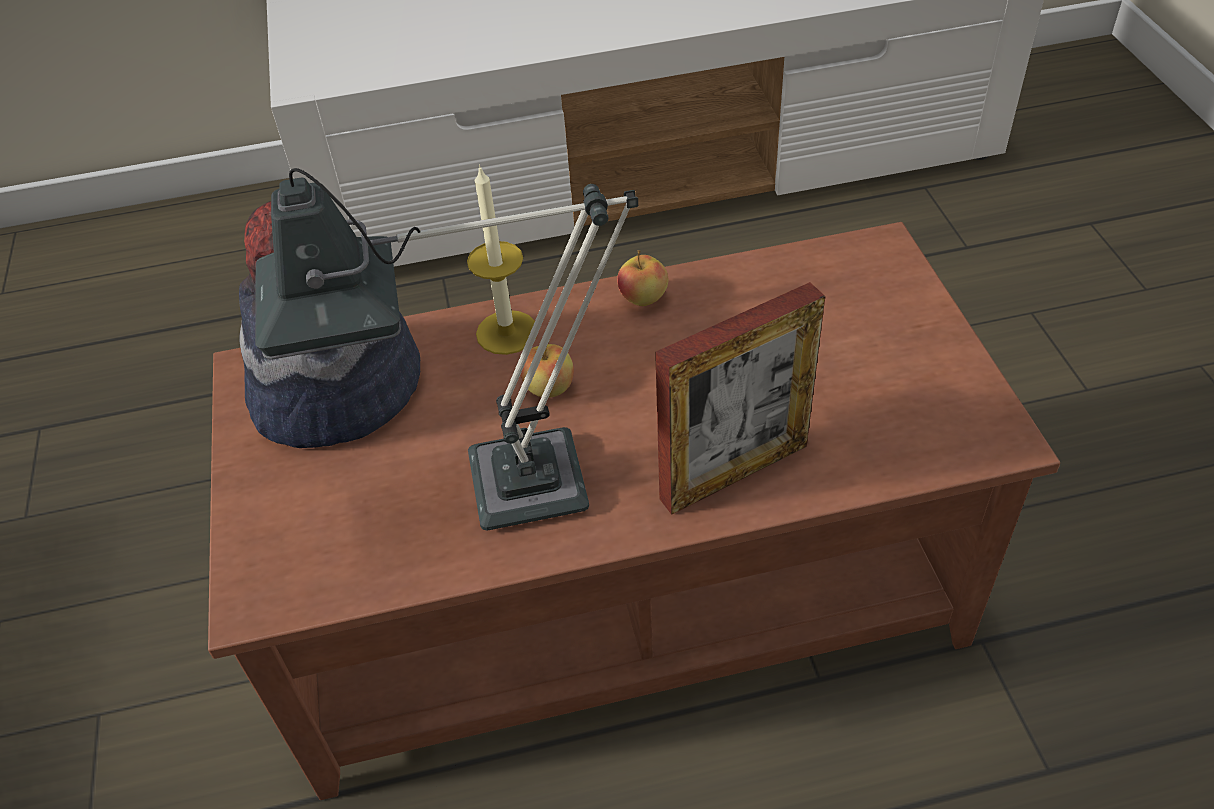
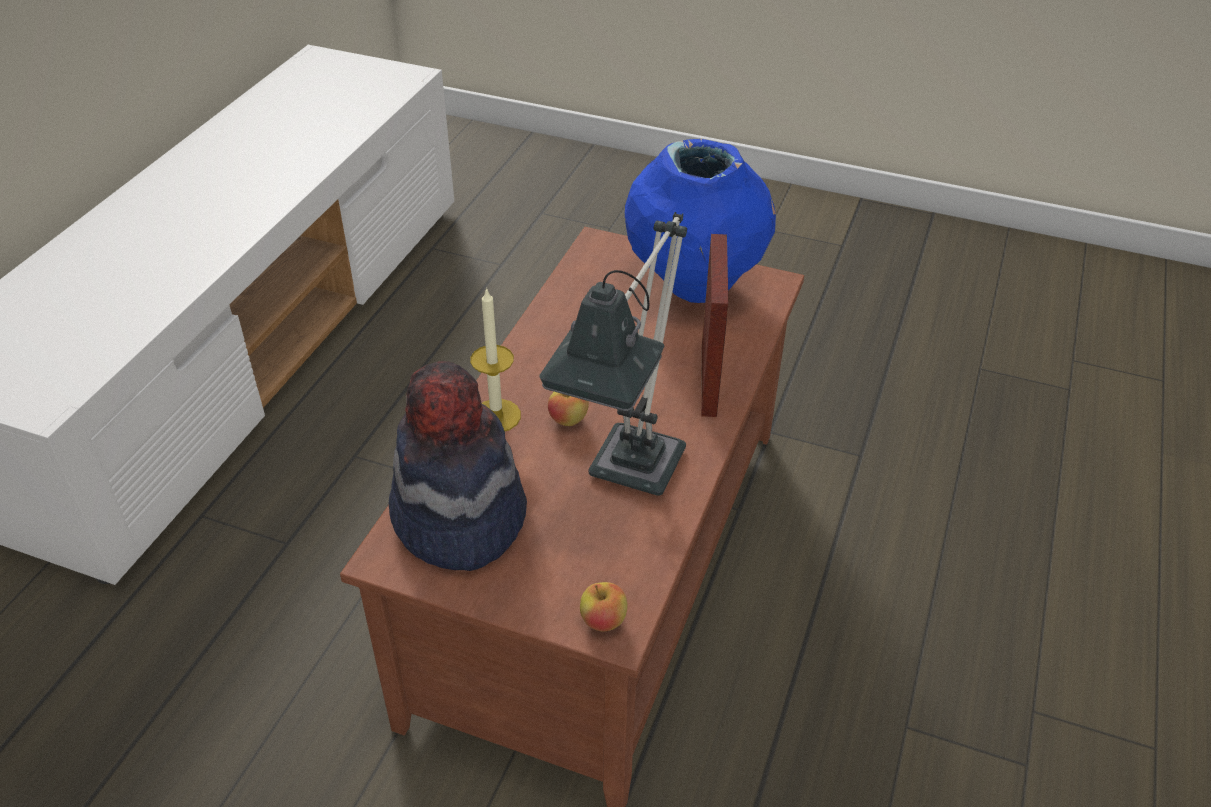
camera: 60 degrees left, 5 degrees down
(643, 298) = (533, 346): apple -> apple (603, 621)
(900, 369) = (695, 287): none -> blue vase

